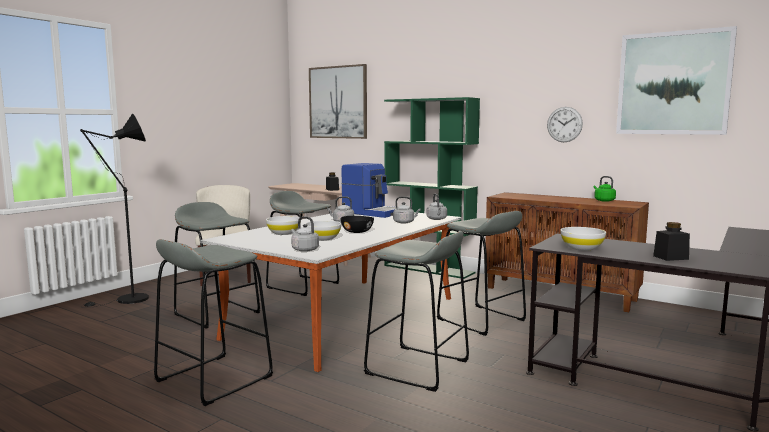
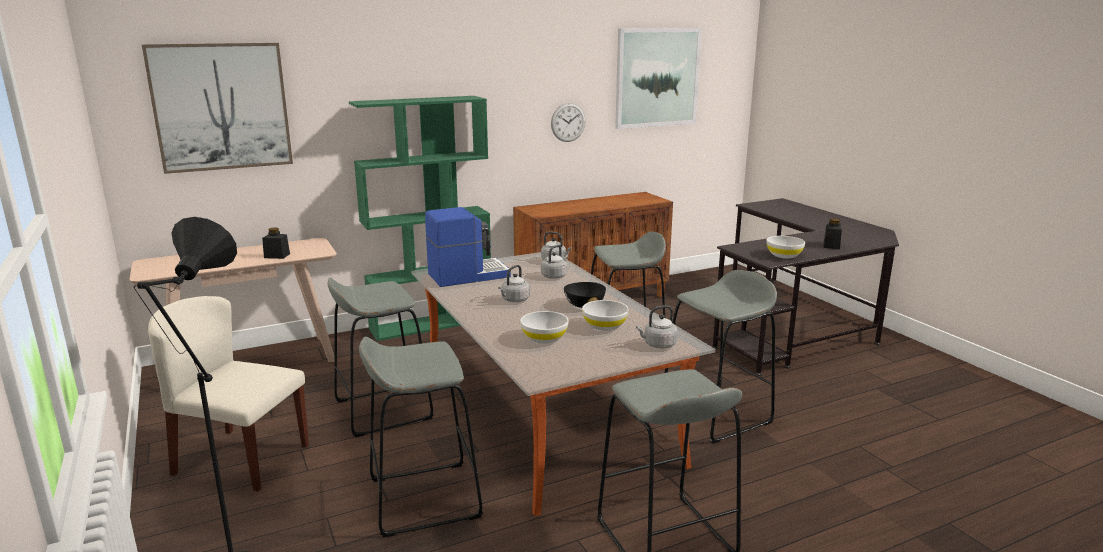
camera: 60 degrees left, 10 degrees up
(603, 200) = (620, 198): green kettle -> none

